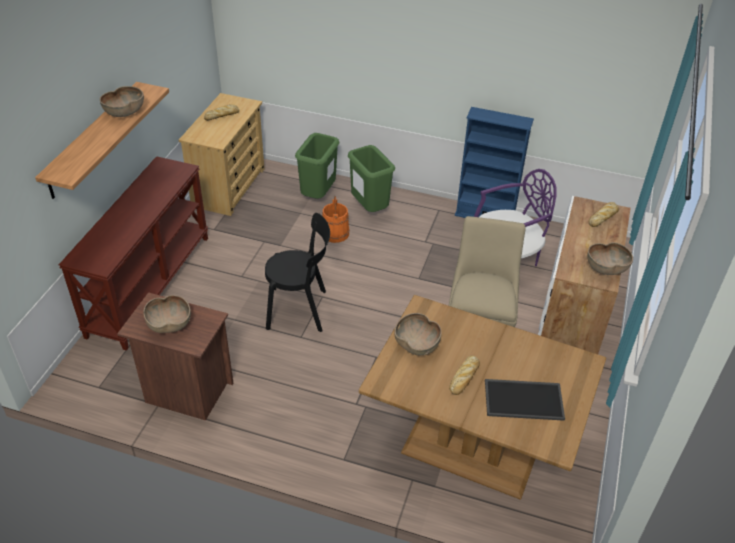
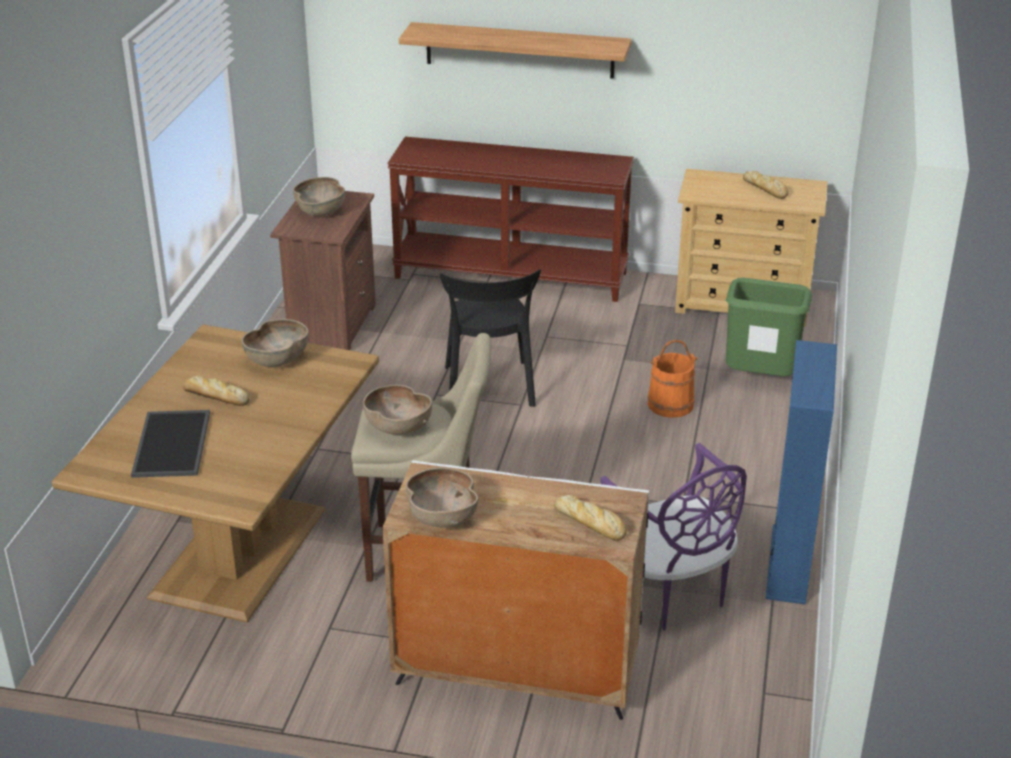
camera: 85 degrees right, 10 degrees down
(125, 112) = (554, 41): brown bowl -> brown bowl (397, 427)
(369, 209) = (748, 432): green trash can -> none

